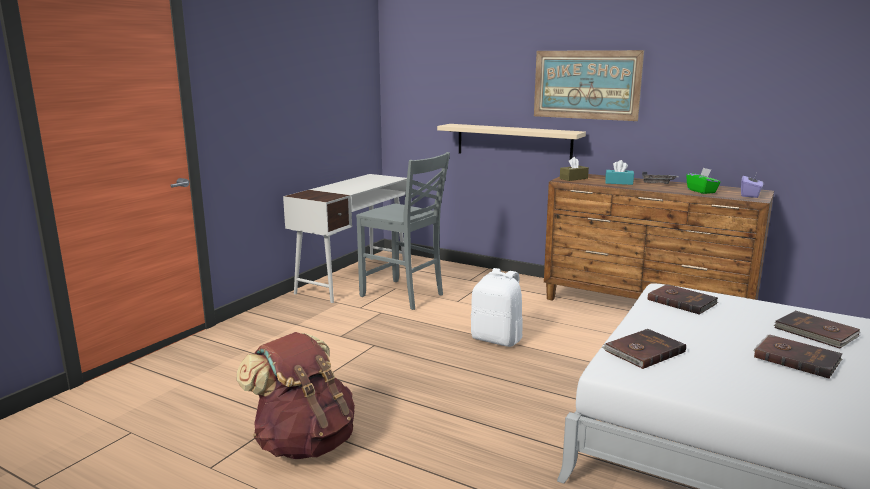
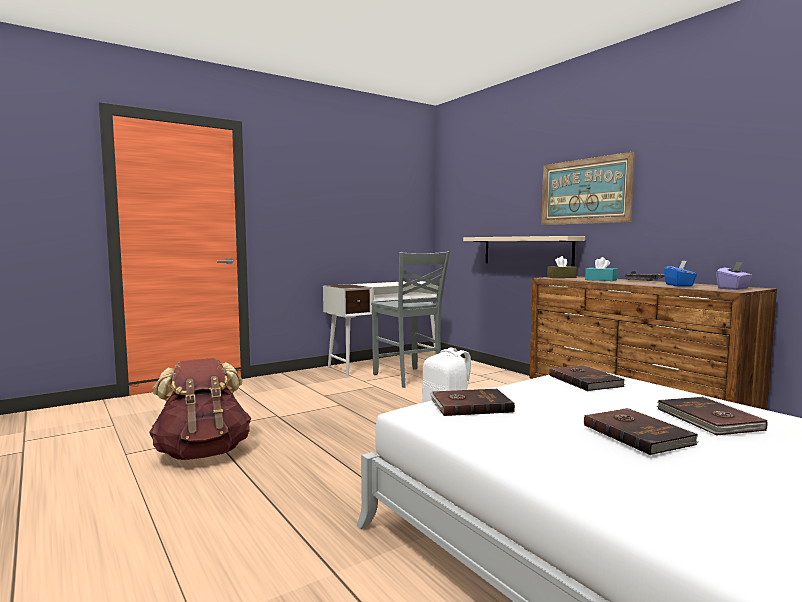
camera: 25 degrees right, 10 degrees down
(701, 191) = (679, 285): green tissue box -> blue tissue box

